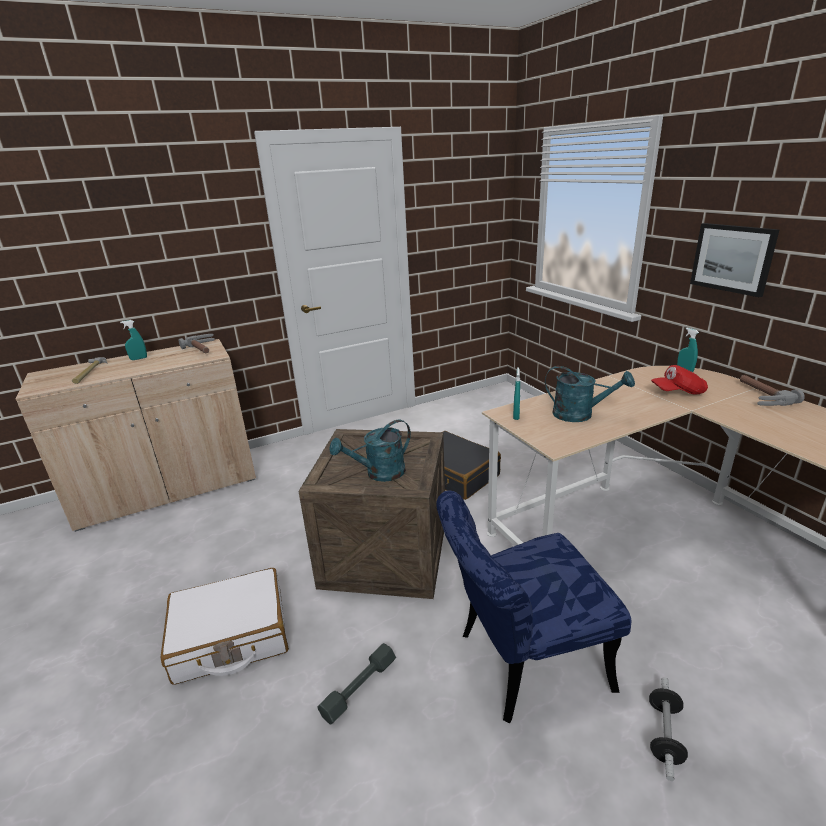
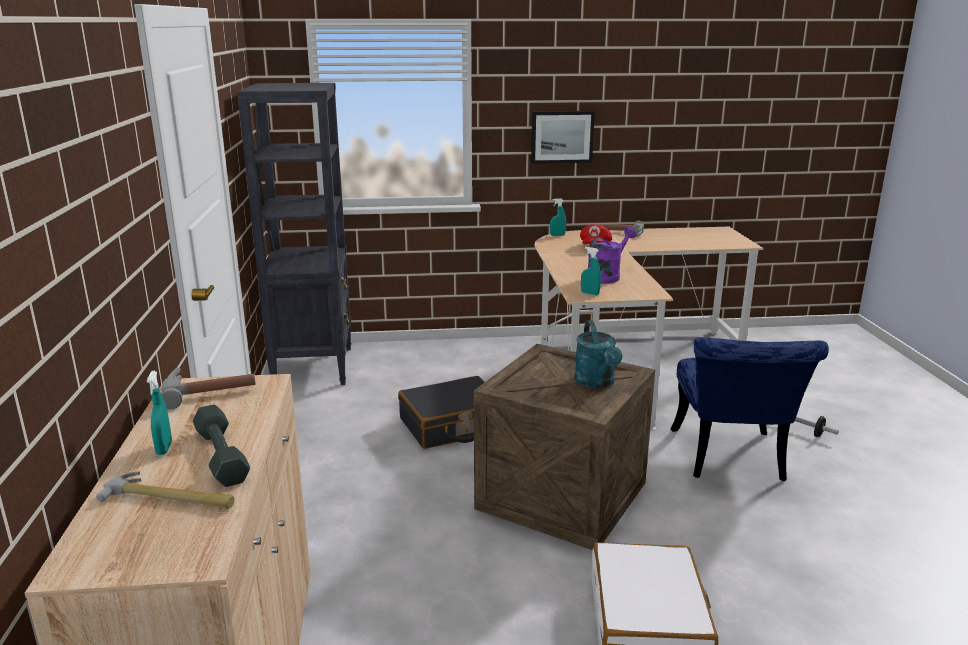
camera: 70 degrees left, 5 degrees down
(359, 687) = (739, 543): grey dumbbell -> grey dumbbell (220, 455)
(489, 400) = (314, 366): none -> black bookcase
(580, 415) = (607, 276): turquoise watering can -> purple watering can

